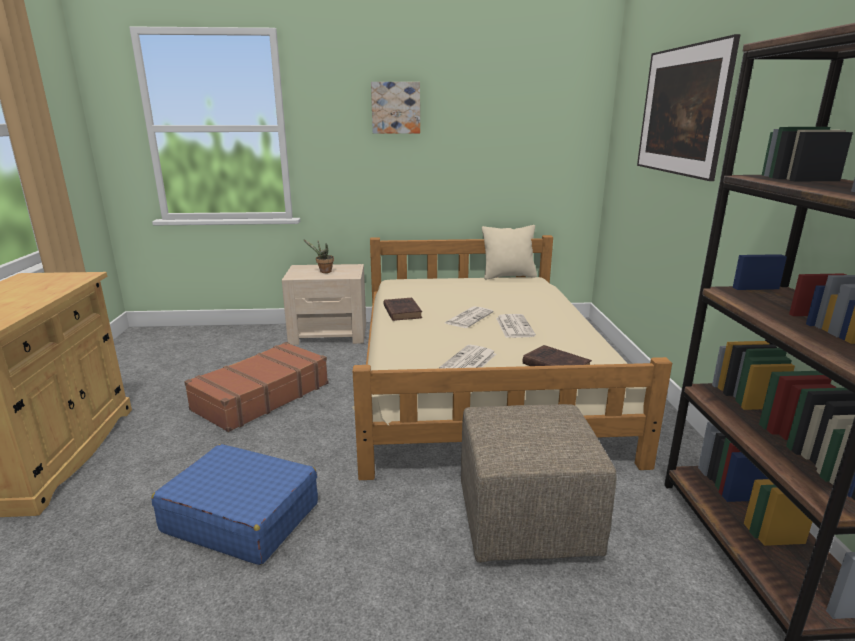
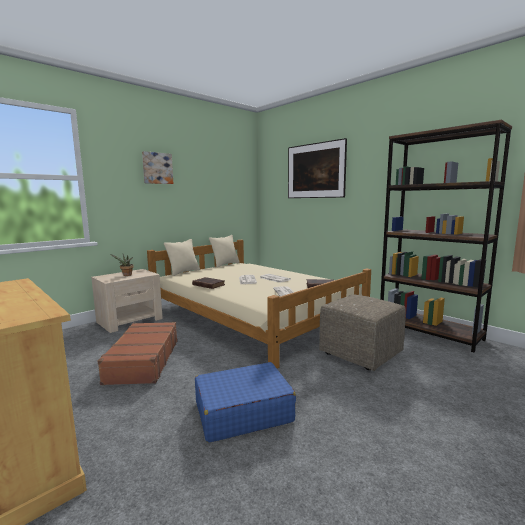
camera: 40 degrees left, 10 degrees down
(424, 278) = (183, 272): none -> beige pillow

